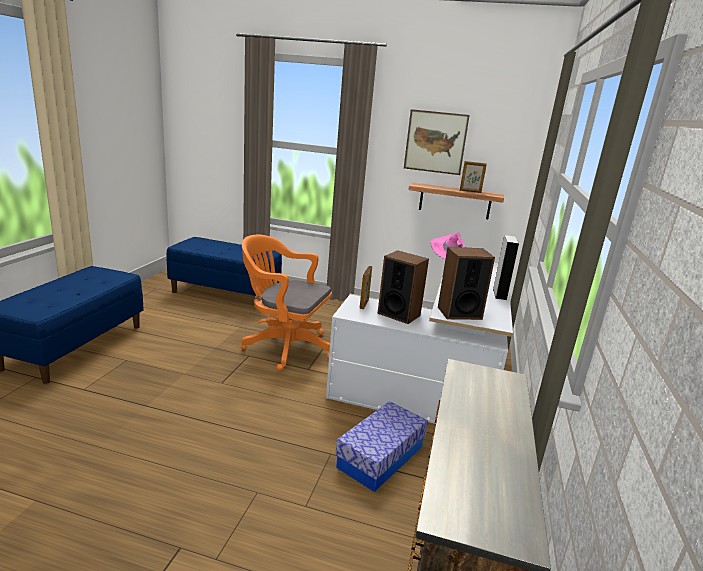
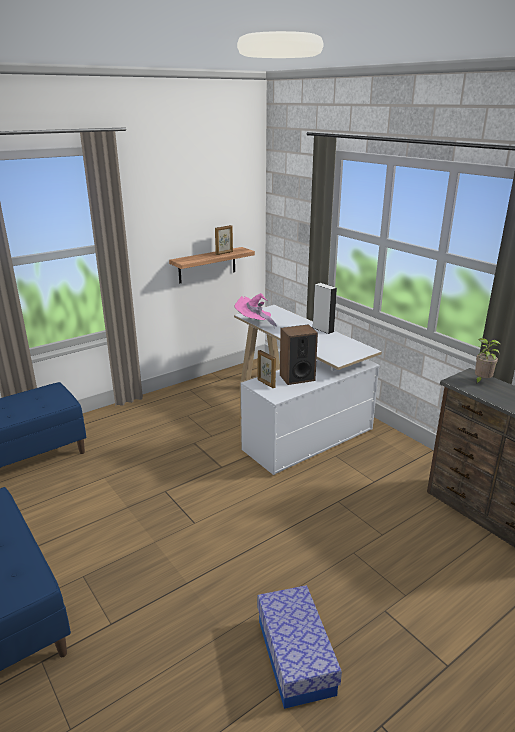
camera: 50 degrees left, 5 degrees up
(284, 346) = (172, 465): orange office chair -> none
(380, 457) = (358, 481): storage box -> storage box (295, 656)
(435, 142) = (181, 216): picture -> none
(459, 313) = (340, 355): speaker -> none
(497, 388) = (481, 381): none -> potted plant

